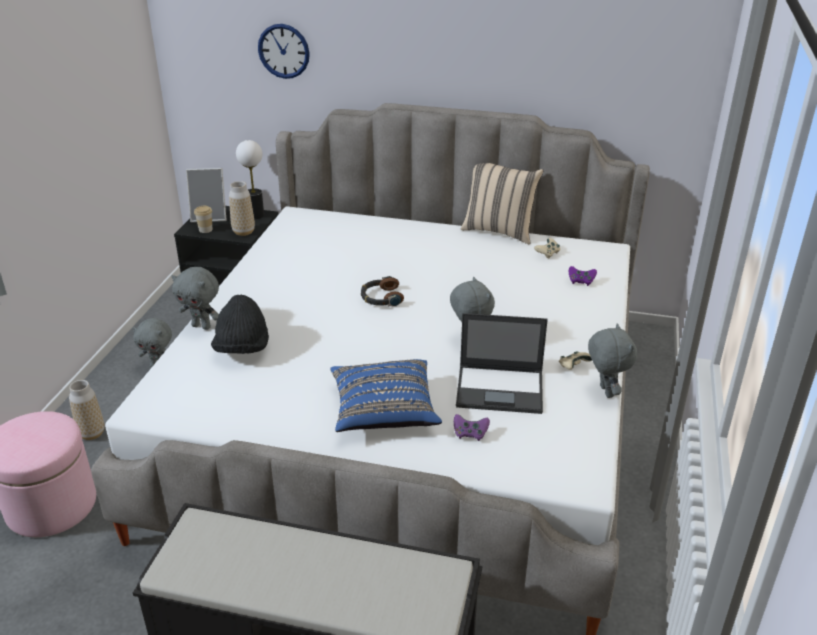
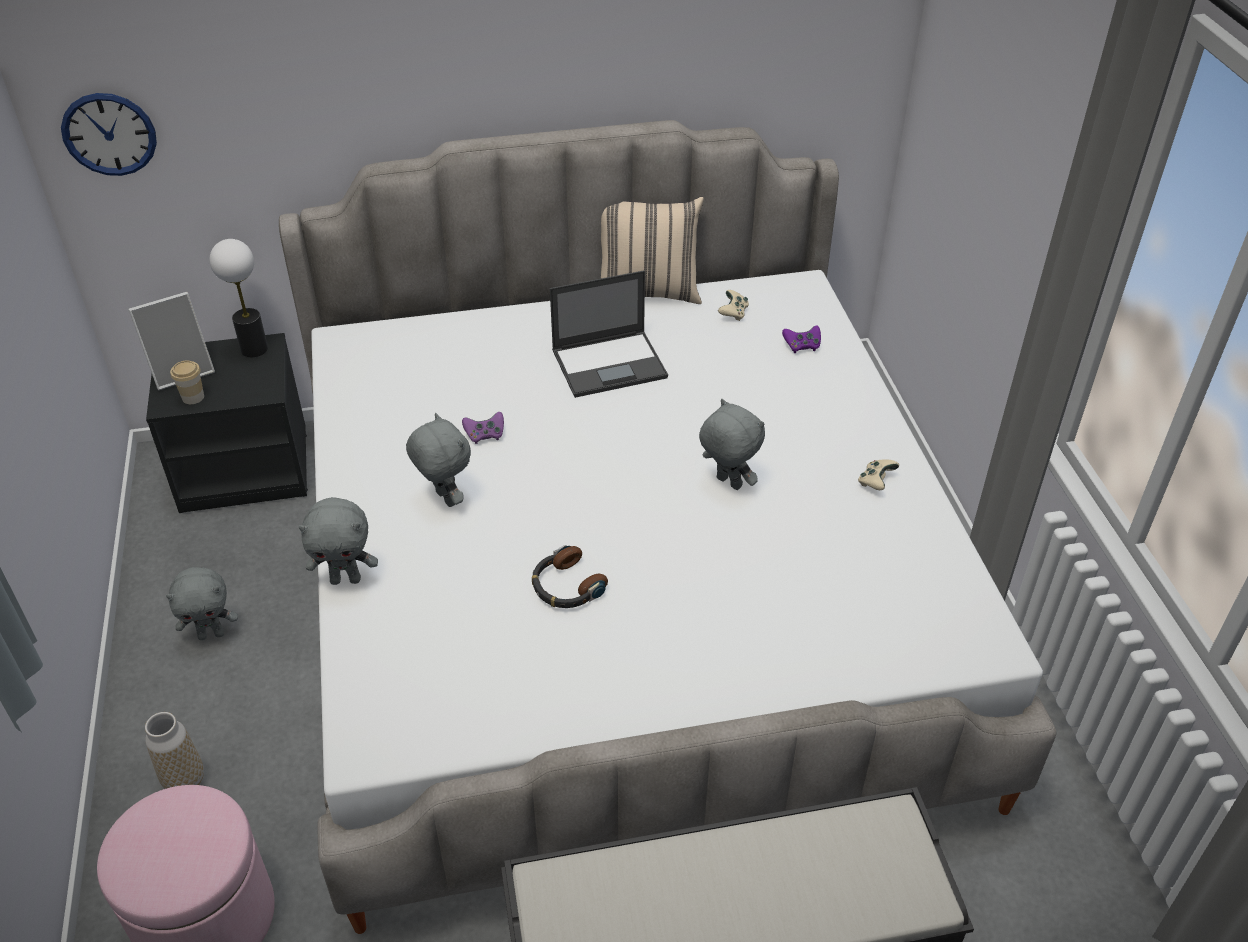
camera: 25 degrees left, 10 degrees up
(242, 349) = (435, 598): black hat -> none
(243, 232) = (257, 384): vase -> none
(283, 51) = (263, 90): wall clock -> wall clock (109, 134)
(381, 298) = (566, 450): headphones -> headphones (566, 586)
(384, 411) = (694, 629): blue pillow -> none
(470, 434) = (821, 625): purple game controller -> purple game controller (485, 435)
(501, 389) = (814, 545): laptop -> laptop (610, 364)
(605, 391) = (933, 506): grey plush toy -> grey plush toy (444, 499)

